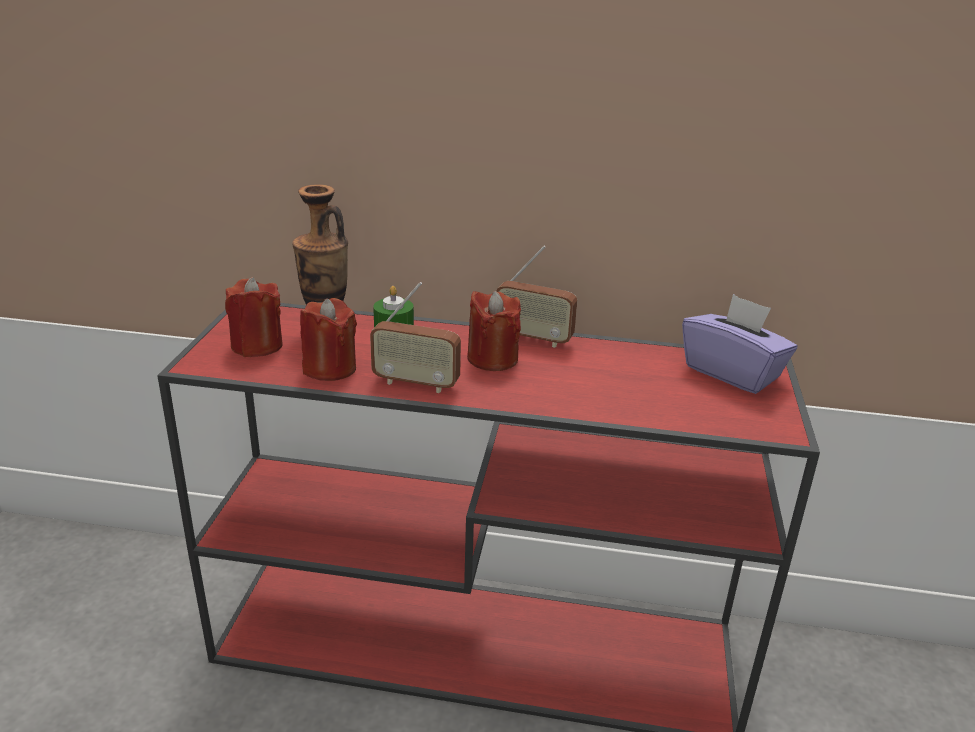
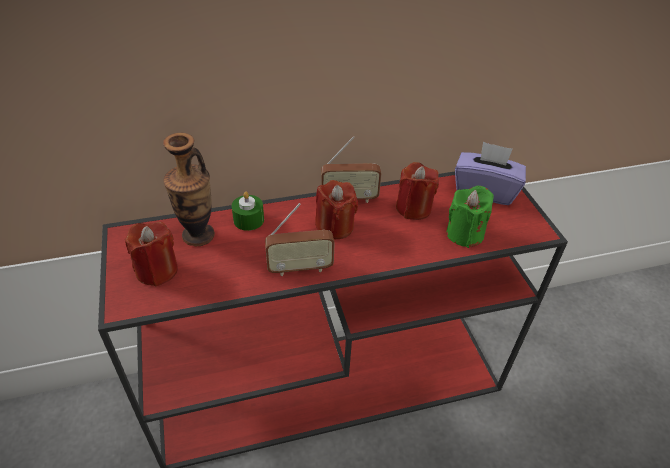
camera: 25 degrees left, 15 degrees up
(330, 368) = (229, 275): red candle -> red candle (413, 208)
(663, 406) = (464, 234): none -> green candle

